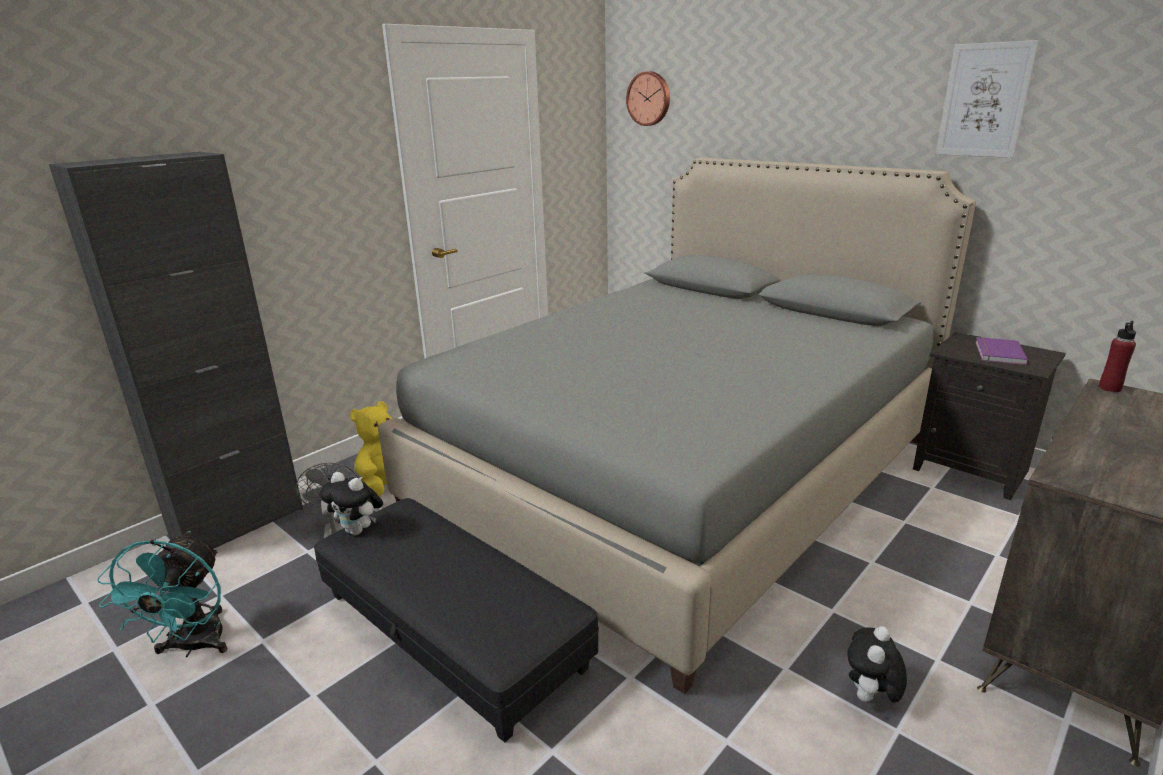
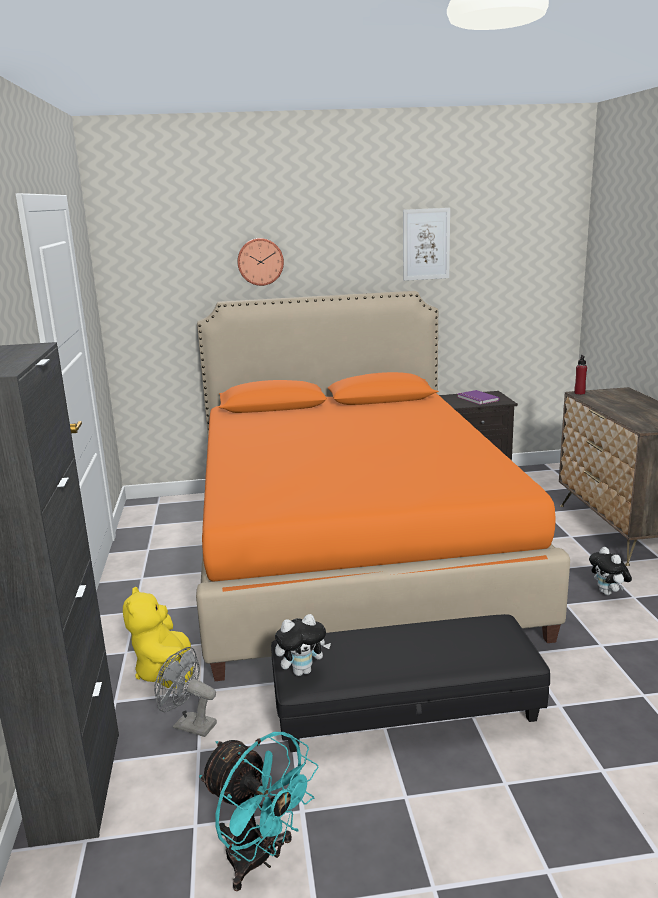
camera: 50 degrees left, 5 degrees down
(649, 98) = (148, 255): wall clock -> wall clock (260, 261)
(679, 474) = (349, 552): grey bed -> orange bed

